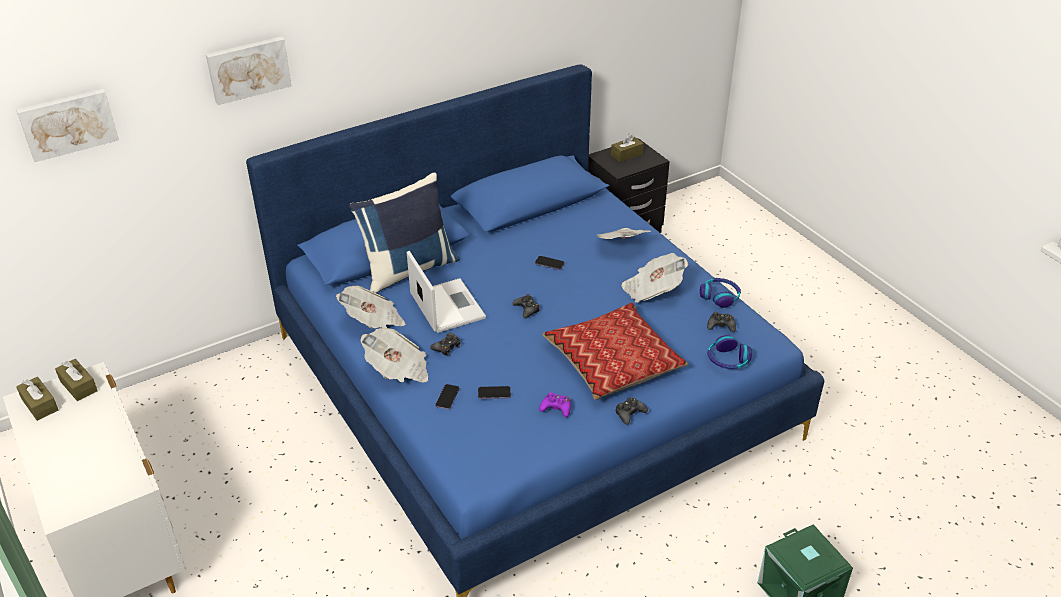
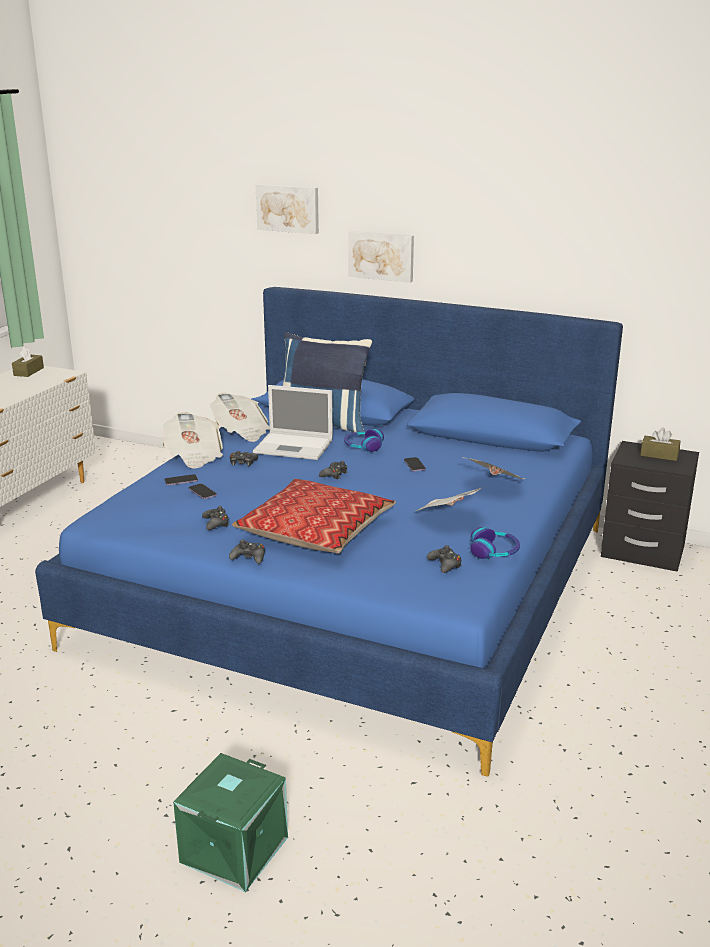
camera: 55 degrees right, 15 degrees down
(68, 123) = (162, 207): picture -> picture (381, 255)
(78, 386) = (55, 373): brown tissue box -> none
(446, 305) = (295, 446): laptop -> laptop turned 75 degrees clockwise
(556, 408) = (216, 523): purple game controller -> black game controller
(727, 359) = (394, 582): headphones -> headphones (363, 446)

